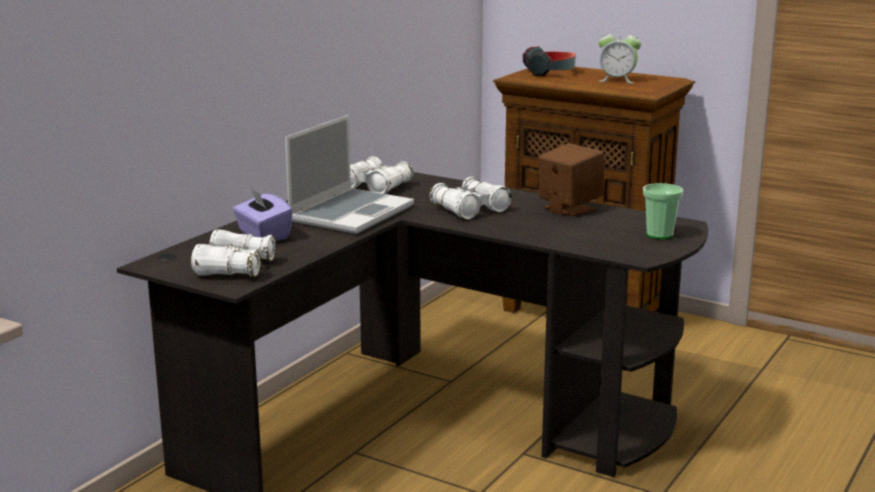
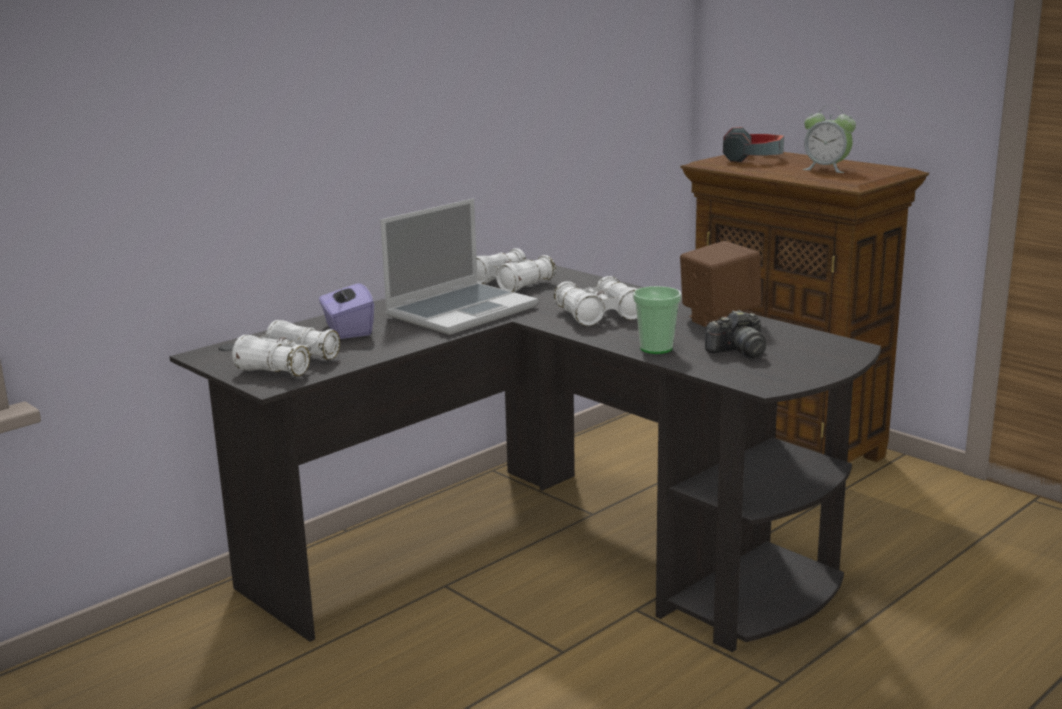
camera: 15 degrees right, 0 degrees up
(603, 233) = (738, 352): none -> camera
(659, 234) = (809, 358): cup -> cup (656, 348)

